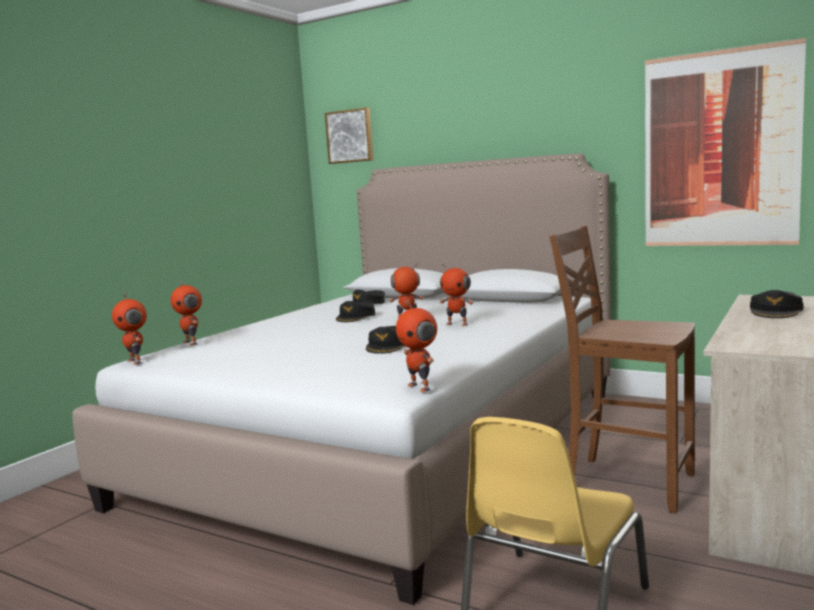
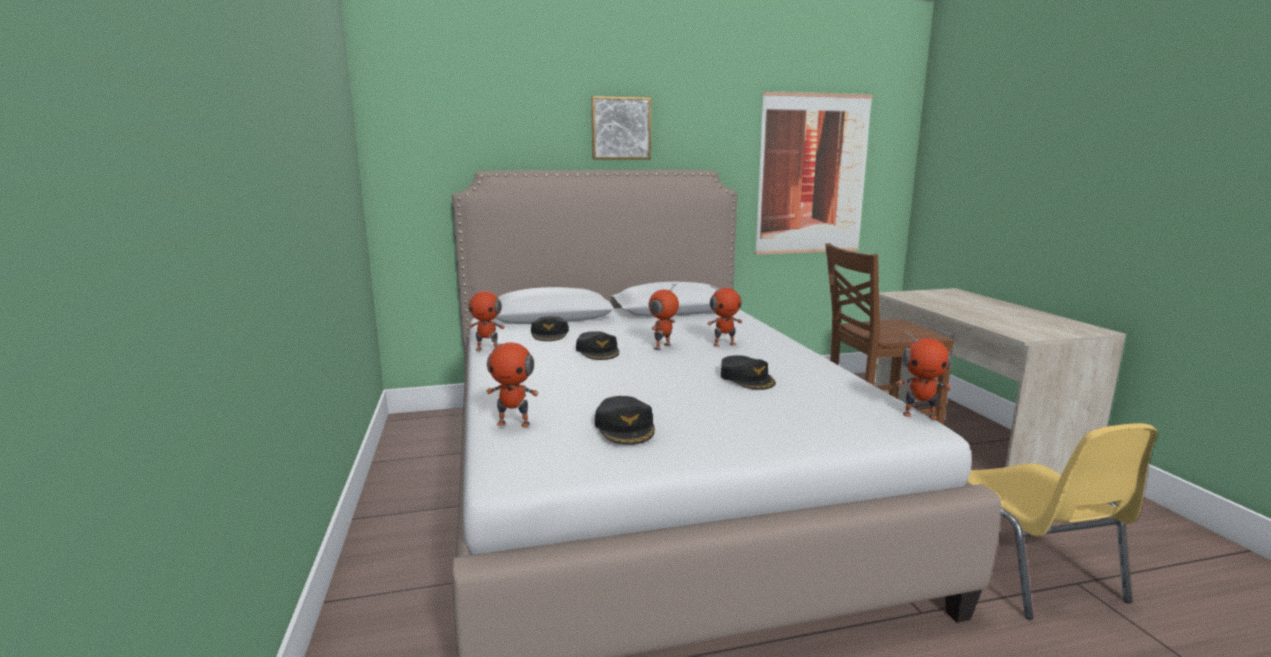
camera: 45 degrees left, 5 degrees up
(136, 361) = (518, 470): toy robot -> toy robot (488, 349)
(350, 136) = (430, 126): picture -> picture (620, 128)
(776, 311) = (947, 305): black cap -> black cap (625, 427)

